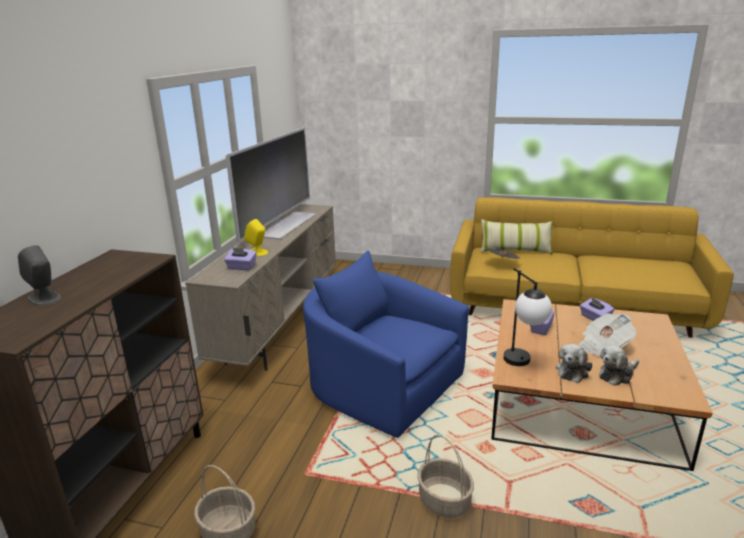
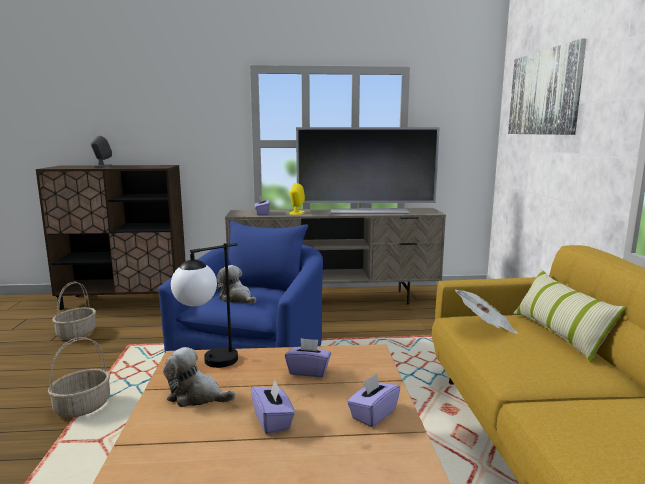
camera: 70 degrees right, 10 degrees down
(371, 90) = (544, 93): none -> picture
(603, 347) = (273, 420): newspaper -> purple tissue box
(617, 375) = (188, 431): plush toy -> plush toy (236, 298)

